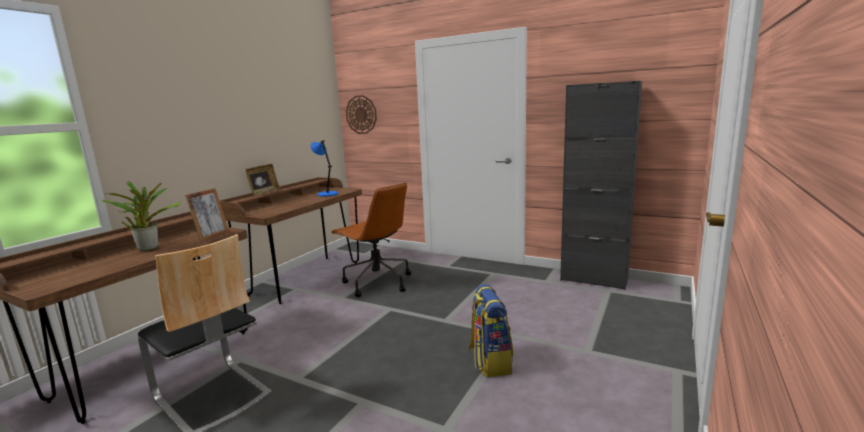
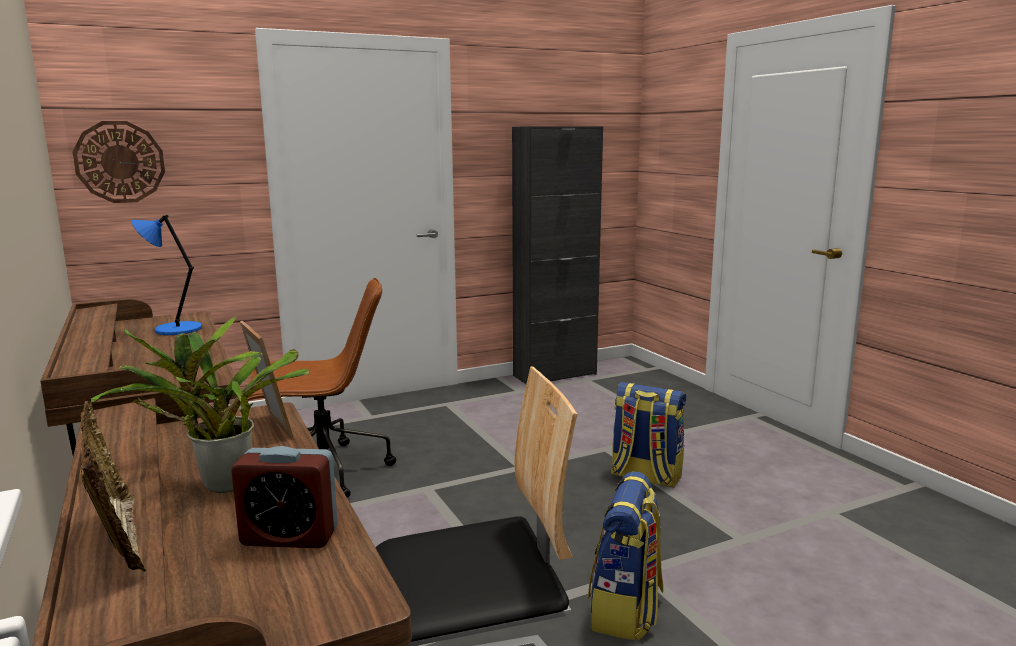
camera: 55 degrees left, 0 degrees up
(99, 268) = (289, 537): none -> alarm clock
(264, 192) = (76, 346): picture frame -> picture frame (118, 541)
(315, 411) = (626, 611): none -> backpack

